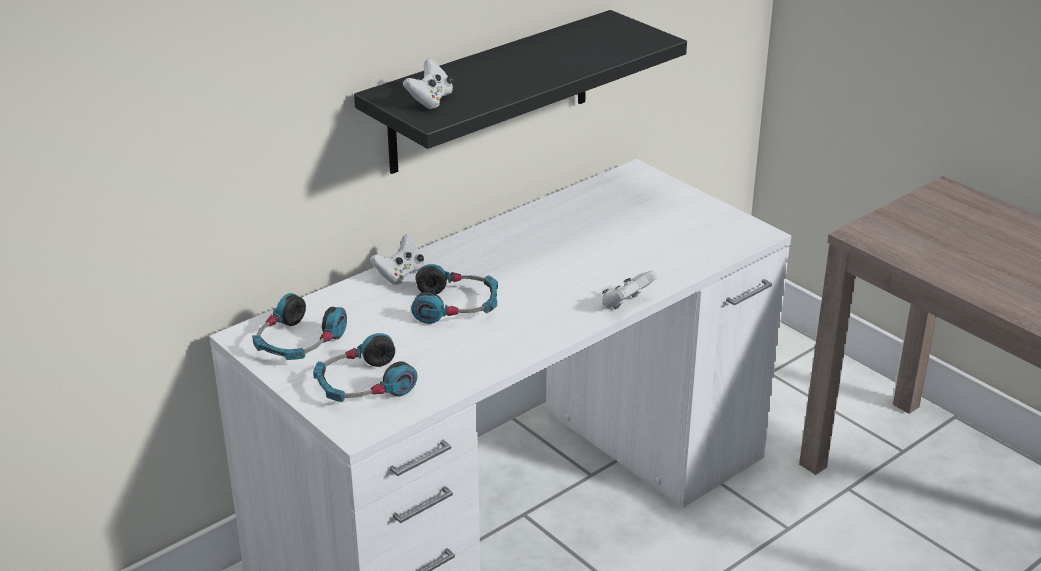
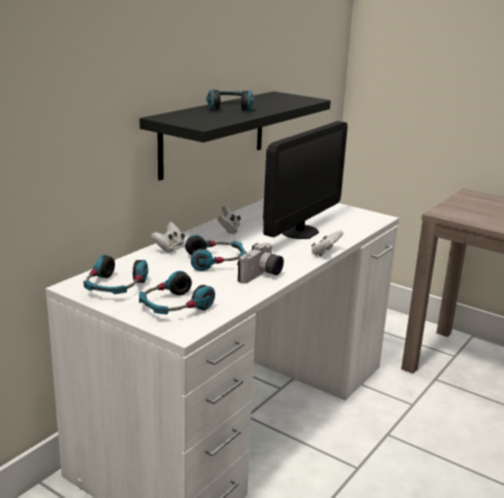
camera: 15 degrees left, 10 degrees down
(430, 100) = (194, 119): white game controller -> white game controller (229, 230)
(504, 63) = (229, 107): none -> headphones
(508, 341) = (262, 276): none -> camera
(610, 256) = (299, 232): none -> monitor

